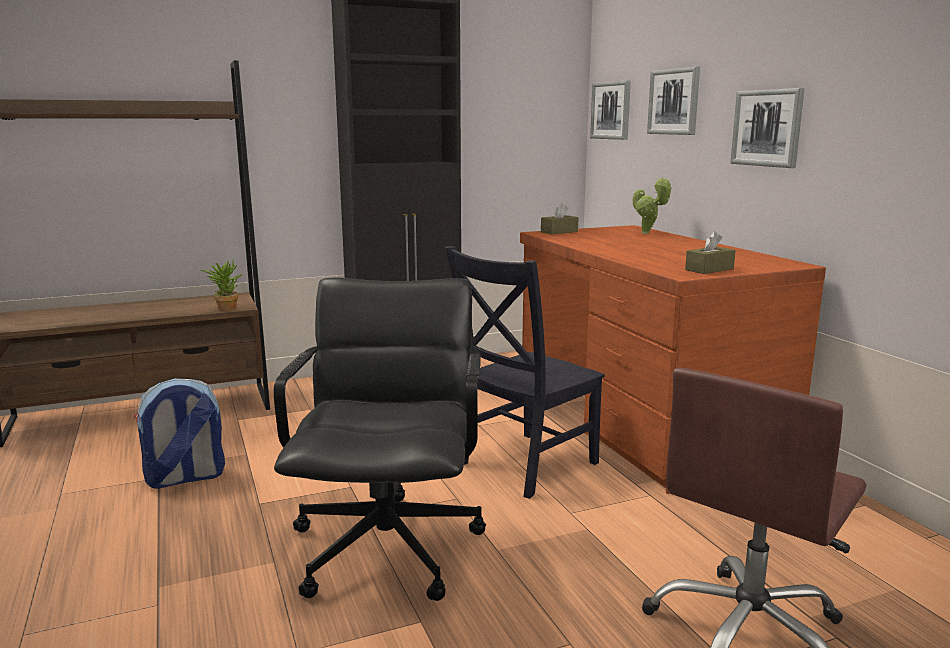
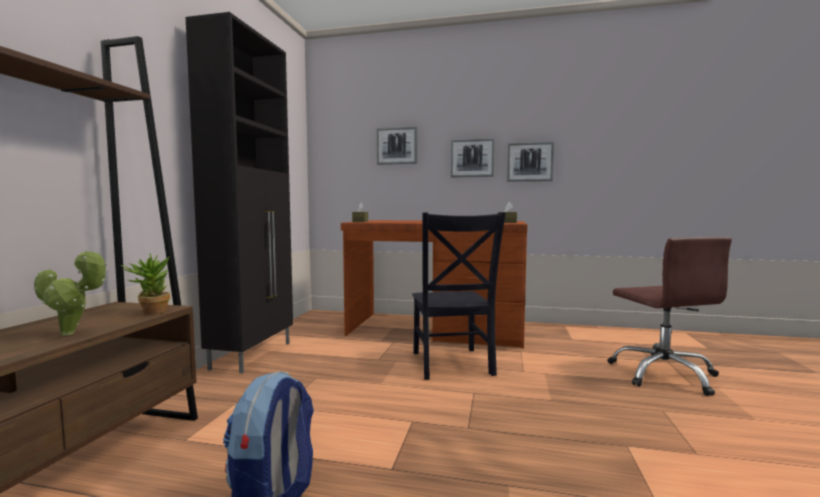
camera: 55 degrees left, 10 degrees down
(388, 547) = (522, 431): black office chair -> none
(611, 110) = (335, 152): picture -> picture (530, 162)
(647, 233) = (400, 220): potted plant -> potted plant (72, 333)

